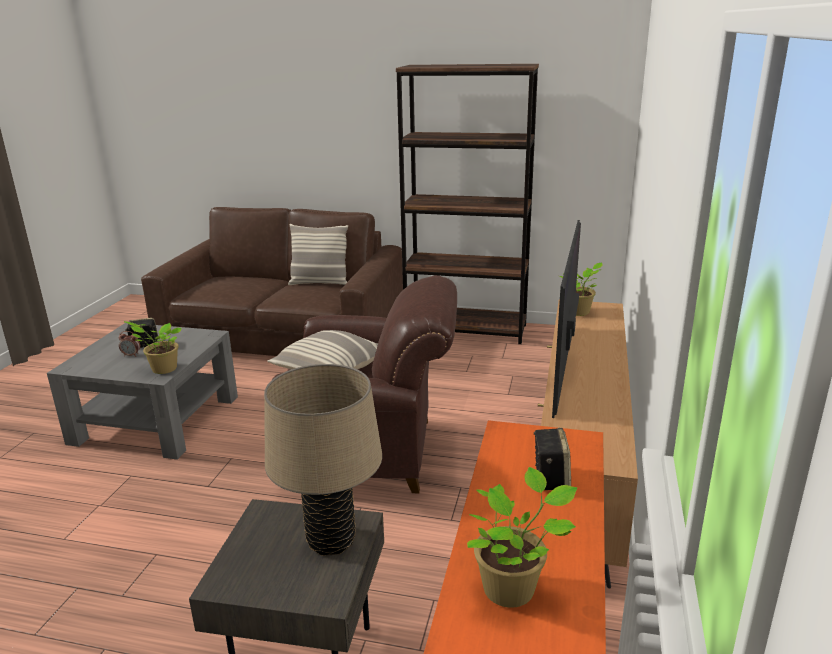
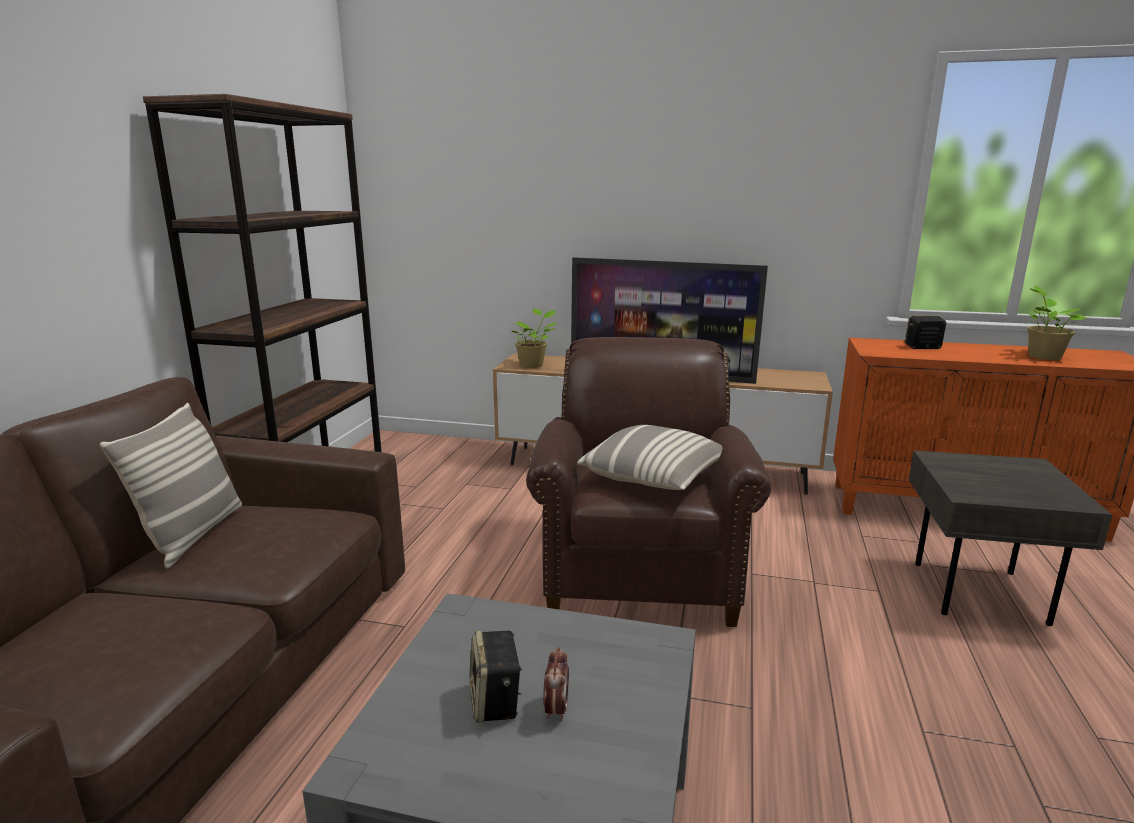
camera: 90 degrees left, 5 degrees down
(162, 369) = (630, 644): potted plant -> none
(331, 541) = (972, 465): beige table lamp -> none

